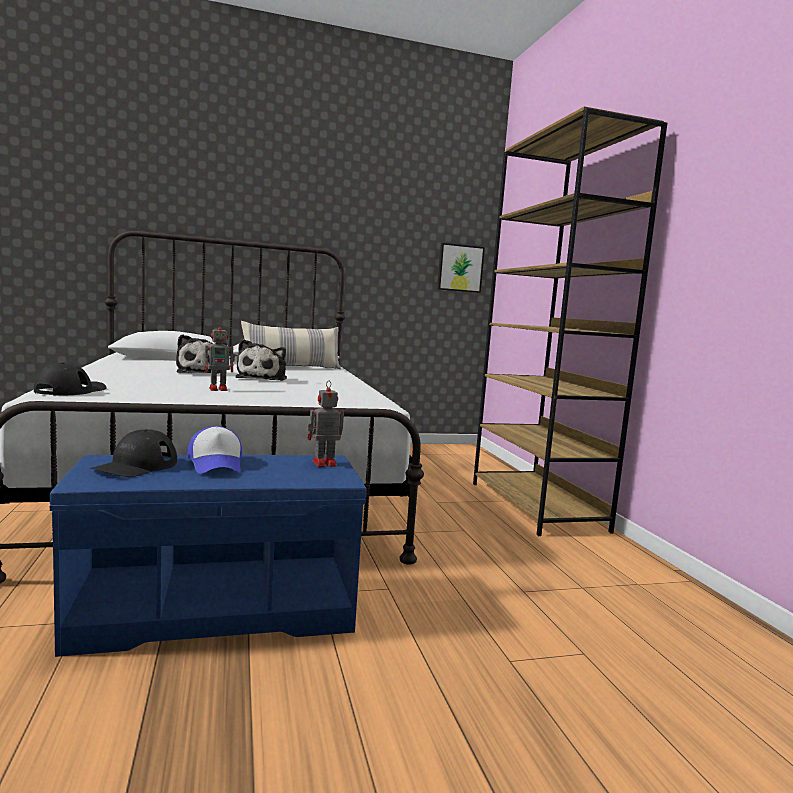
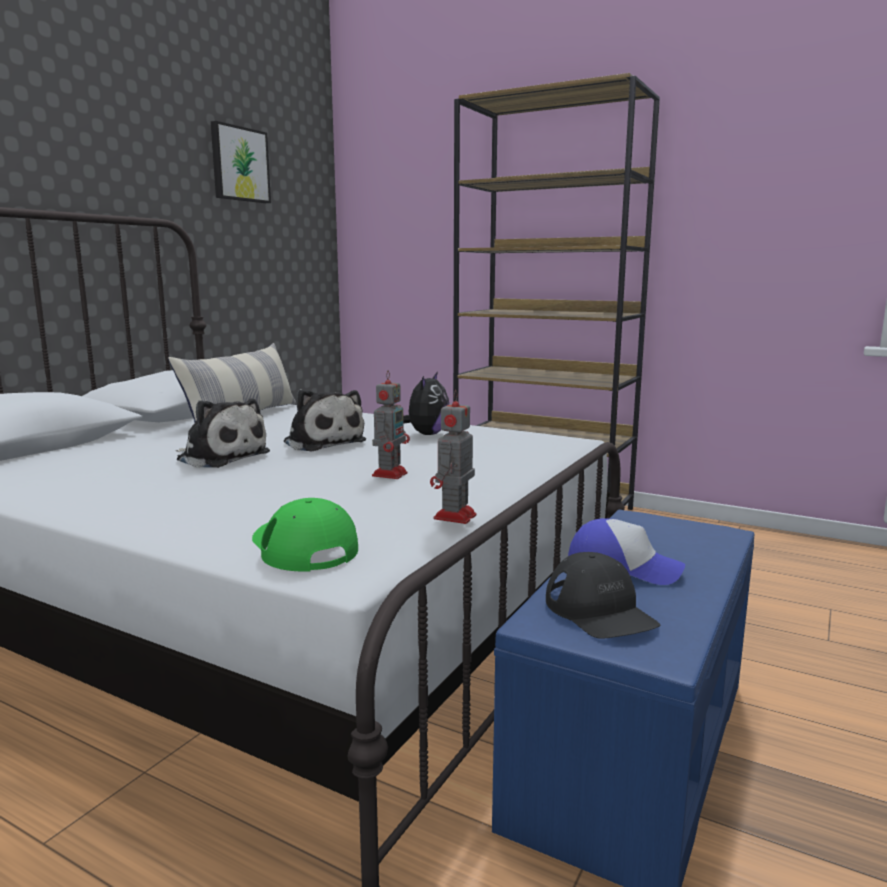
camera: 45 degrees left, 5 degrees up
(71, 390) = (303, 547): black cap -> green cap
(323, 463) = (652, 524): toy robot -> toy robot (454, 517)
(324, 387) = (426, 434): none -> plush toy
(460, 268) = (308, 238): picture -> picture (239, 164)

